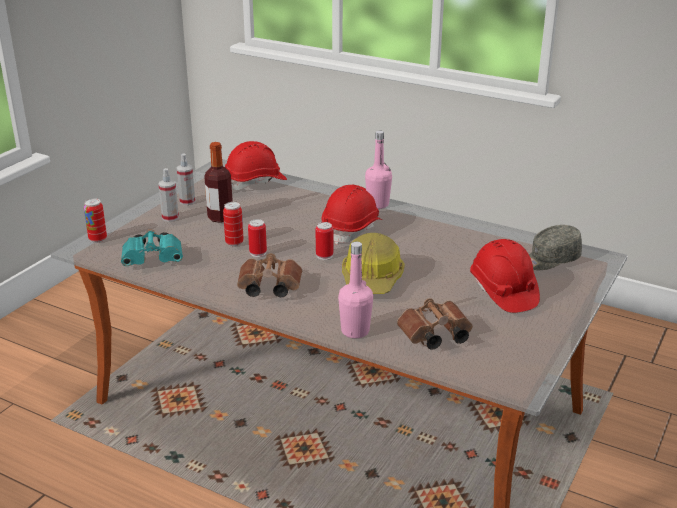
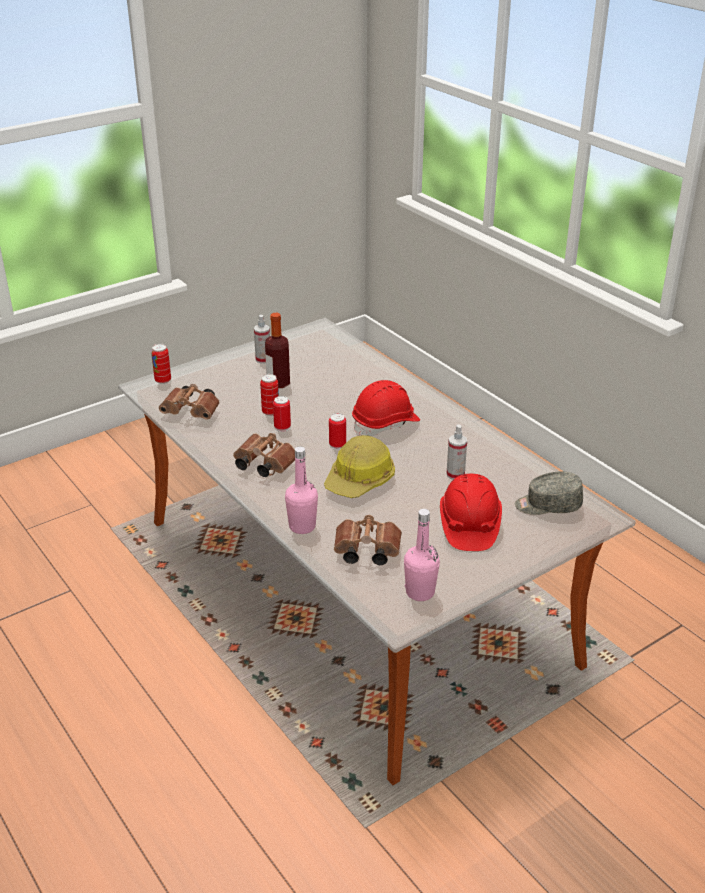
camera: 25 degrees right, 5 degrees up
(154, 260) = (193, 412): turquoise binoculars -> brown binoculars
(170, 218) = (236, 373): spray bottle -> spray bottle (455, 474)
(255, 182) = (338, 352): red hard hat -> none
(377, 204) = (432, 403): pink bottle -> pink bottle (420, 592)

